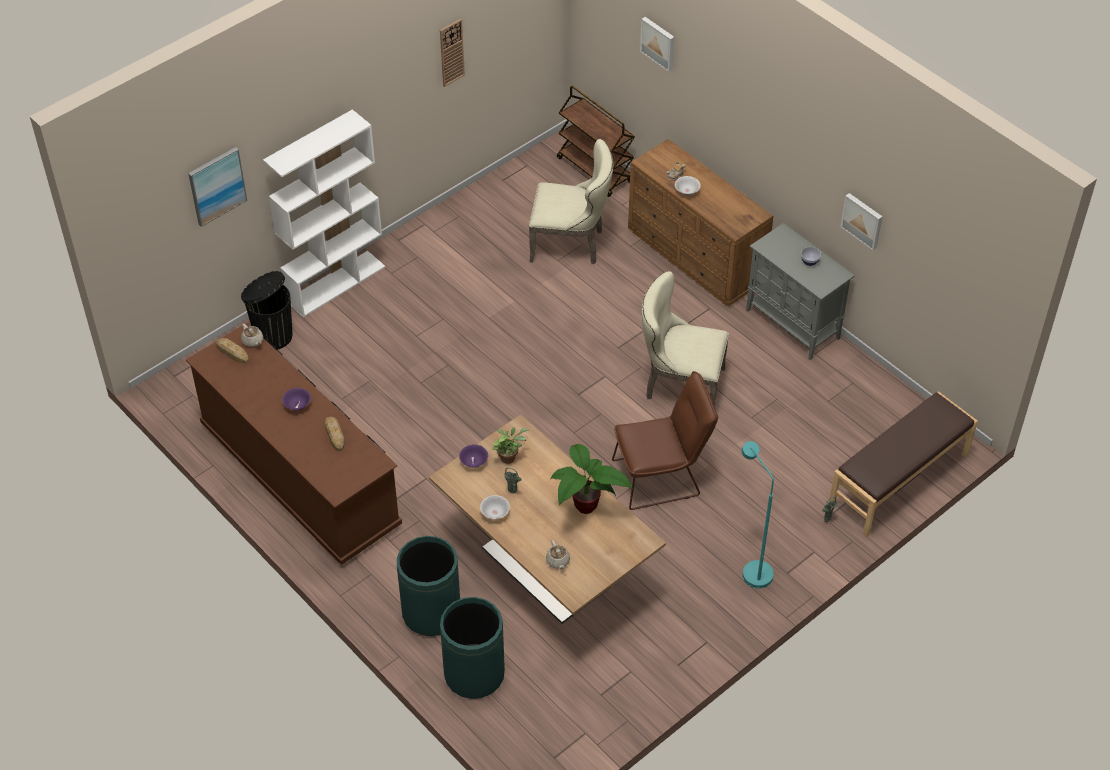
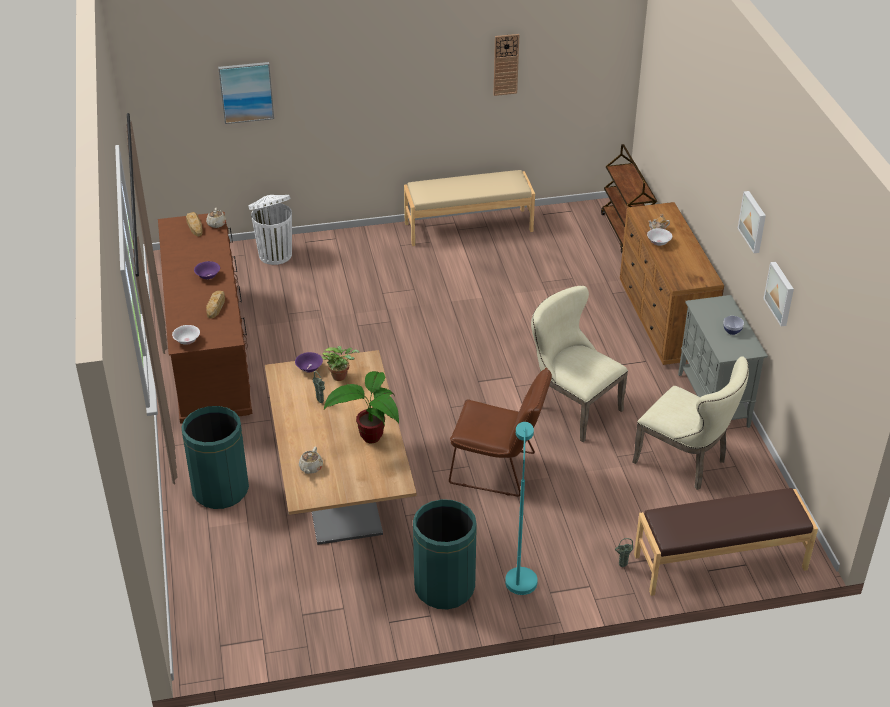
camera: 30 degrees right, 10 degrees down
(272, 335) = (275, 254): black trash can -> white trash can
(336, 283) = (352, 237): white bookcase -> none
(441, 224) = (468, 226): none -> beige bench
(474, 674) = (213, 550): green trash can -> green trash can (444, 587)
(495, 513) = (292, 411): white bowl -> white bowl (187, 341)
(571, 244) = (563, 275): beige chair -> beige chair (686, 462)
(658, 43) = (682, 102): picture -> picture (754, 221)

